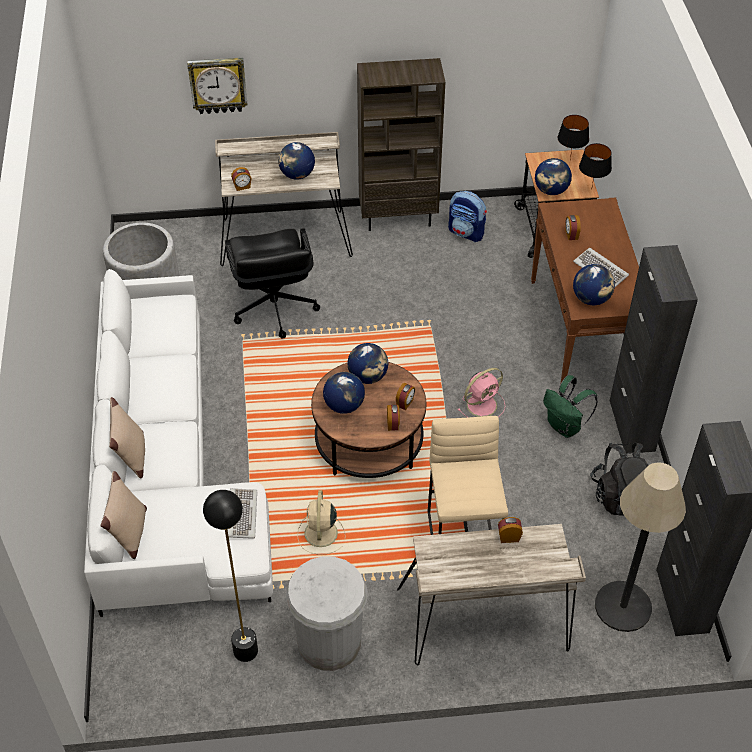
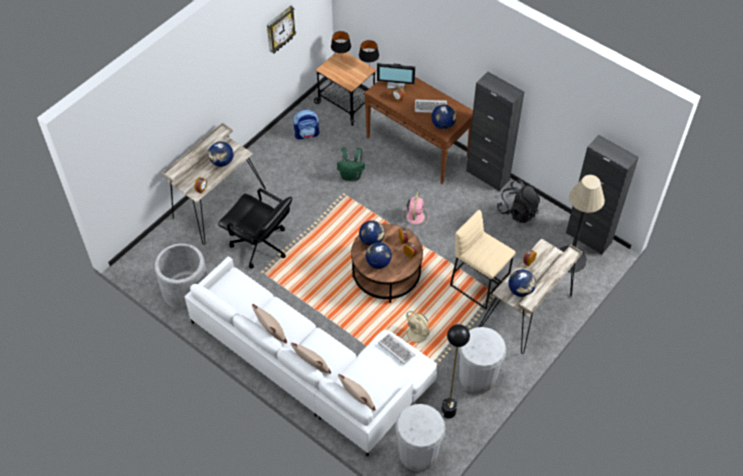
camera: 45 degrees left, 5 degrees up
(138, 387) = (271, 333): none -> beige pillow
(154, 664) = (418, 453): none -> white trash can
(218, 85) = (155, 139): wall clock -> wall clock (280, 30)
(398, 217) = (263, 150): brown bookcase -> none
(551, 191) = (351, 82): globe -> globe (520, 290)
(565, 427) = (461, 198): green backpack -> green backpack (351, 175)
(590, 218) = (396, 84): none -> monitor

